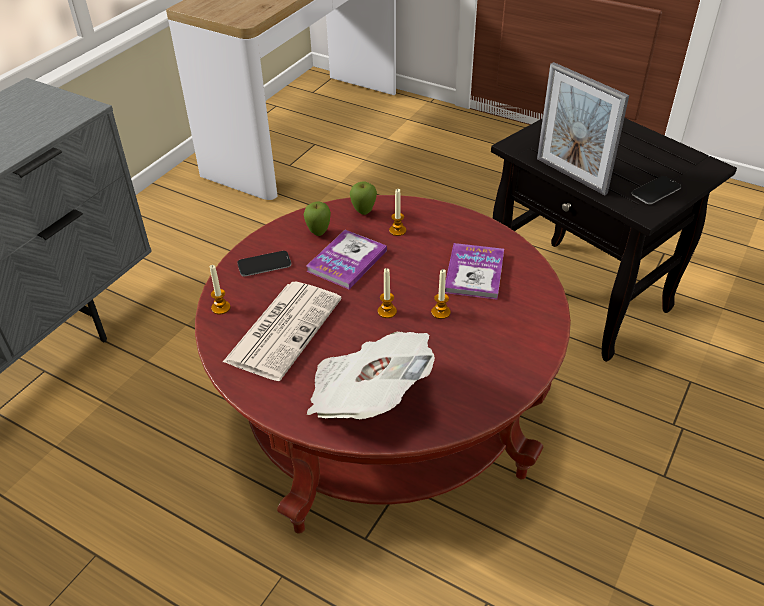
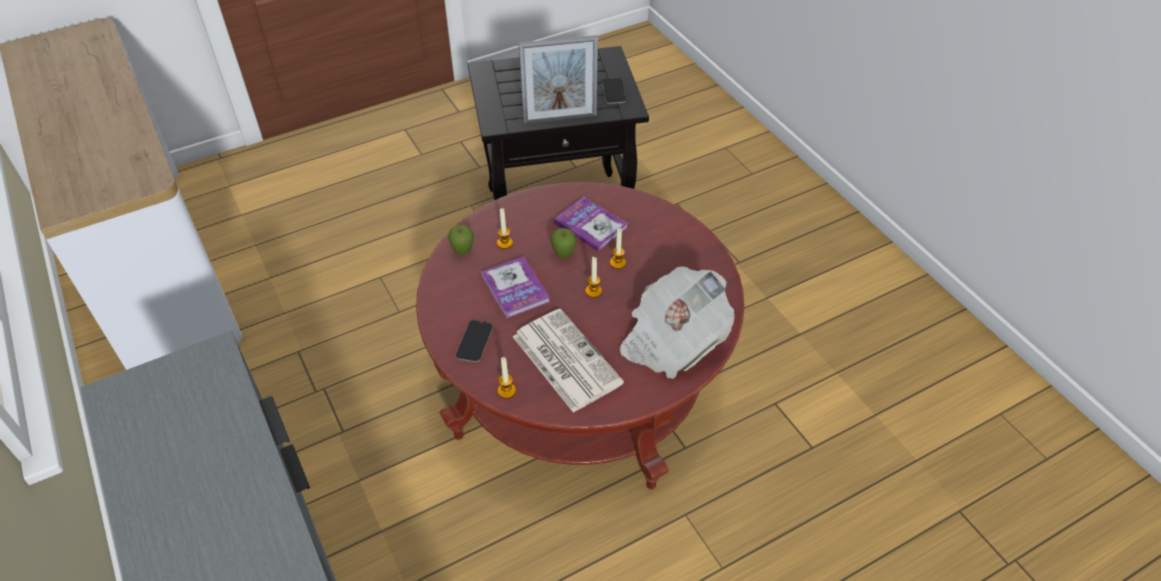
camera: 60 degrees left, 5 degrees up
(318, 233) = (464, 291): apple -> apple (563, 256)

